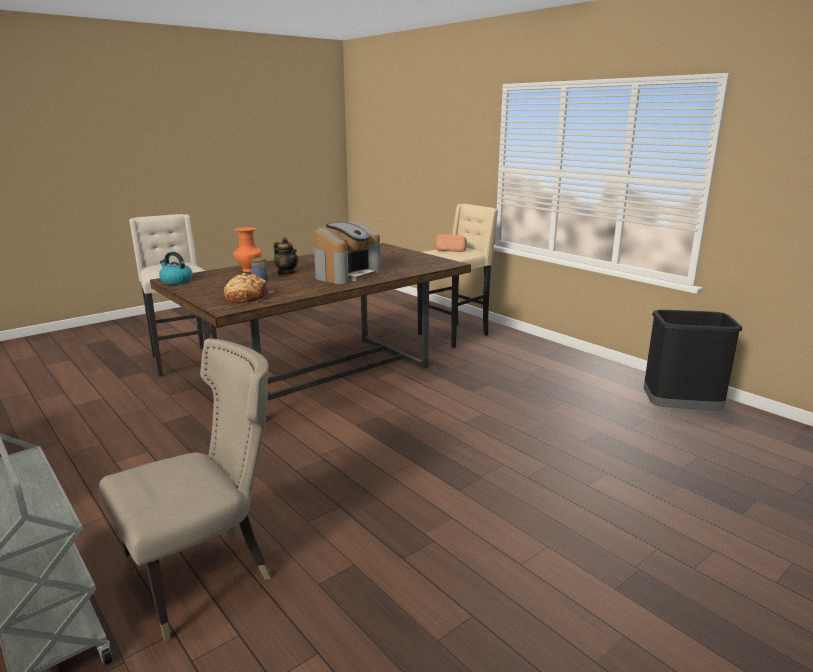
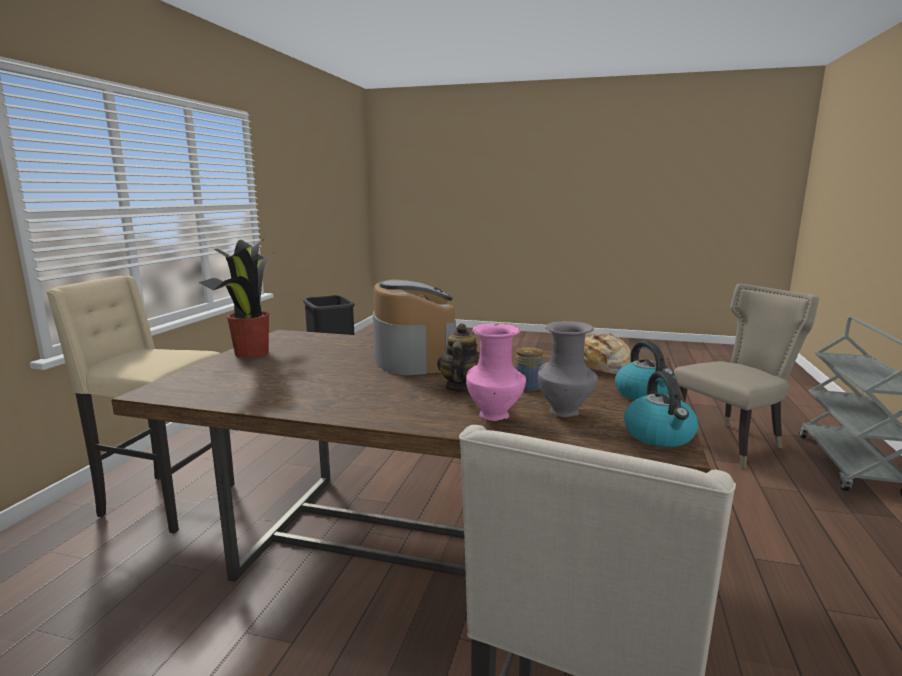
camera: 125 degrees left, 5 degrees down
(200, 292) = (645, 395): none -> kettle
(206, 574) = (732, 443): beige chair -> beige chair turned 135 degrees clockwise
(224, 278) = (565, 412): none -> grey vase
(248, 270) = (495, 415): orange vase -> pink vase
(347, 274) = (414, 358): coffee machine -> coffee machine turned 75 degrees clockwise
(416, 256) = (251, 353): none -> potted plant
(451, 250) = (148, 358): bread -> none

